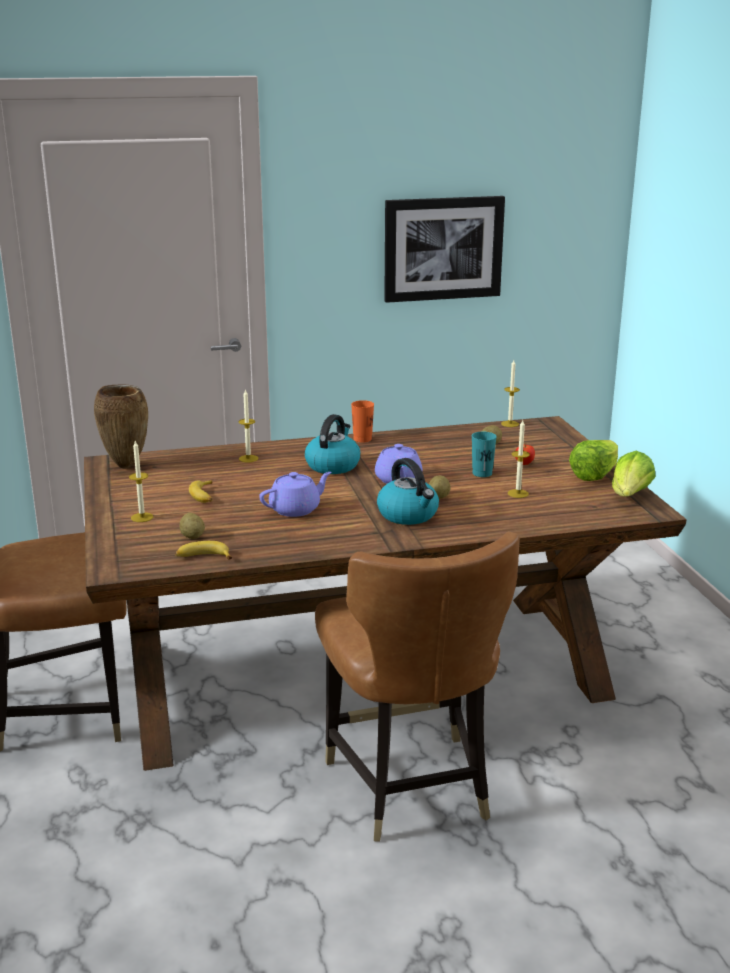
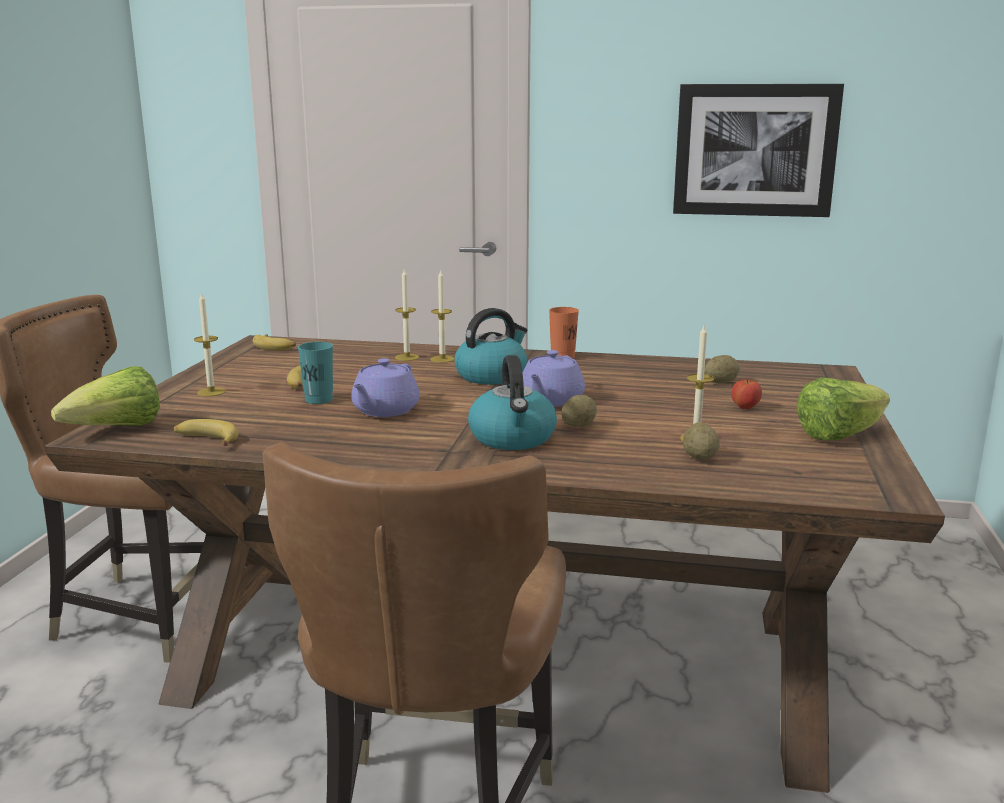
camera: 25 degrees right, 5 degrees down
(127, 466) = (275, 347): brown vase -> banana
(192, 536) = (230, 418): potato -> potato (699, 457)
(296, 509) = (384, 411): purple teapot -> purple teapot turned 120 degrees clockwise
(482, 473) = (672, 410): turquoise cup -> turquoise cup (318, 400)
(510, 424) = (774, 365): candle -> candle (442, 359)
(629, 496) = (870, 469): lettuce -> lettuce (117, 430)

